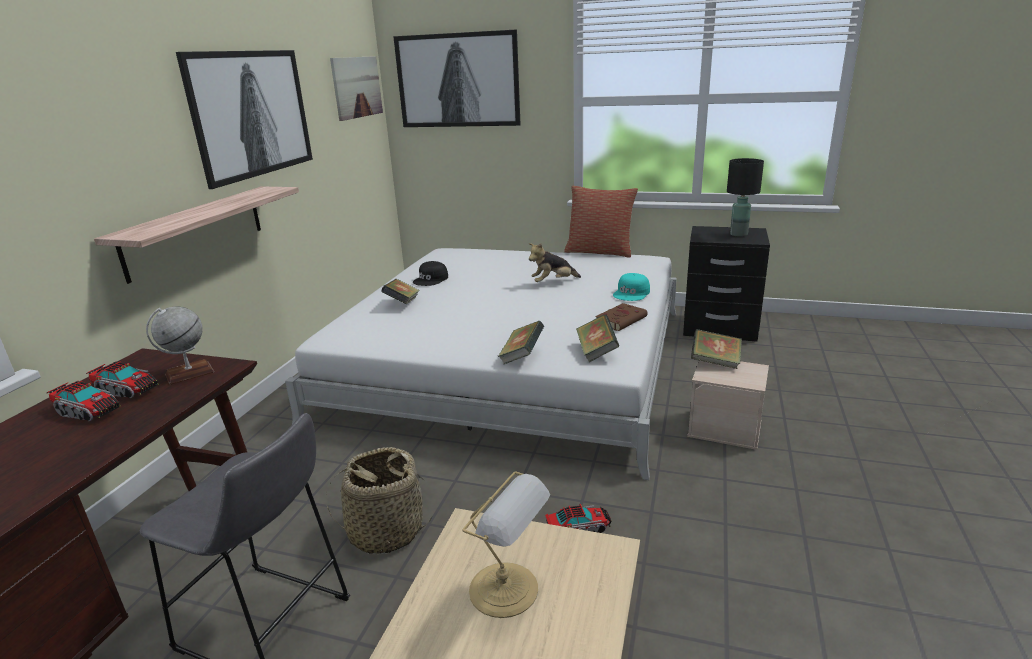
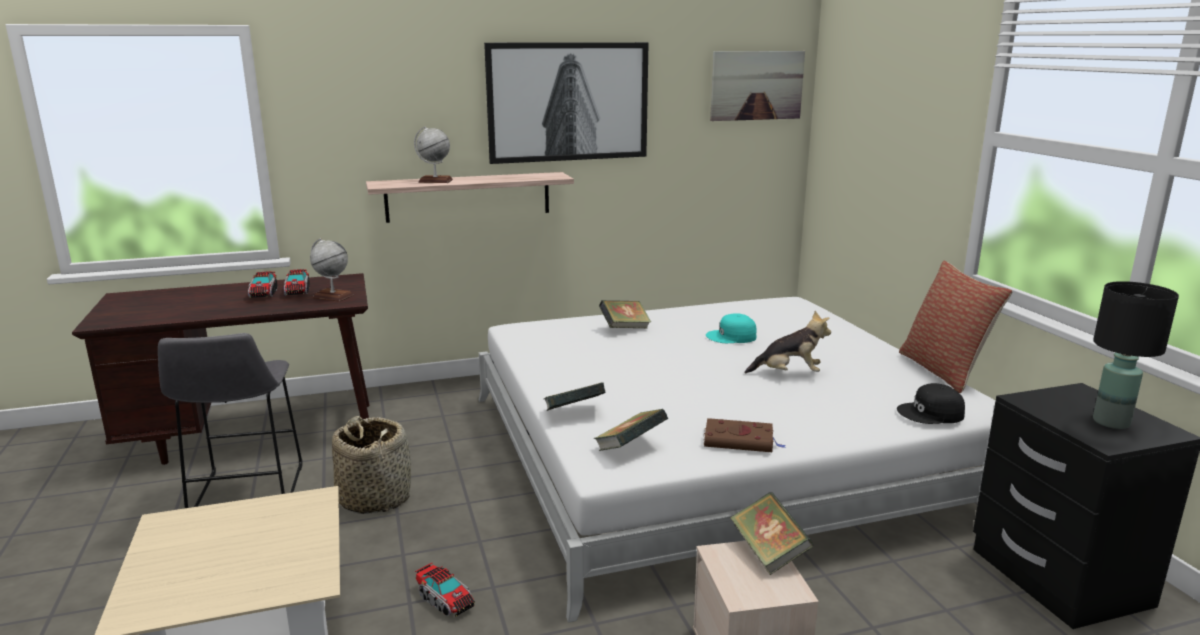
camera: 55 degrees right, 5 degrees down
(181, 218) = (435, 181): none -> globe
(431, 279) = (700, 320): black cap -> black cap (931, 413)
(458, 80) = (874, 89): picture -> none
(507, 590) = (238, 544): table lamp -> none
(553, 282) = (788, 374): plush toy -> plush toy turned 150 degrees clockwise
(632, 293) = (833, 426): turquoise cap -> turquoise cap (732, 337)

